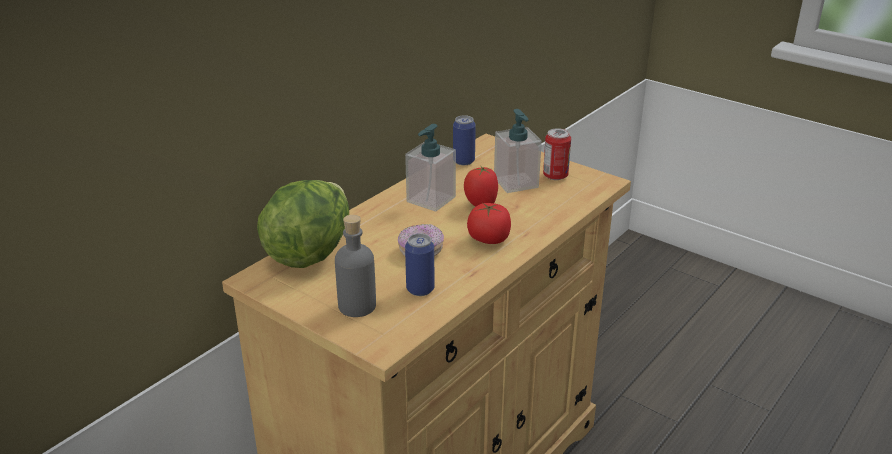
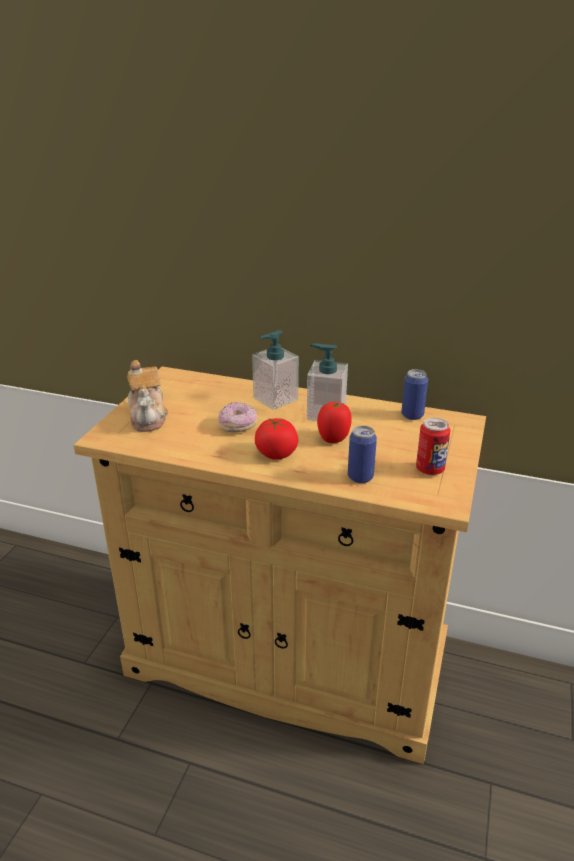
camera: 70 degrees right, 0 degrees up
(310, 251) = (213, 384): lettuce -> none
(357, 306) = (148, 417): grey bottle -> teapot
(420, 289) = (181, 437): can -> can (360, 477)
(516, 183) = (394, 449): soap dispenser -> soap dispenser (275, 399)

